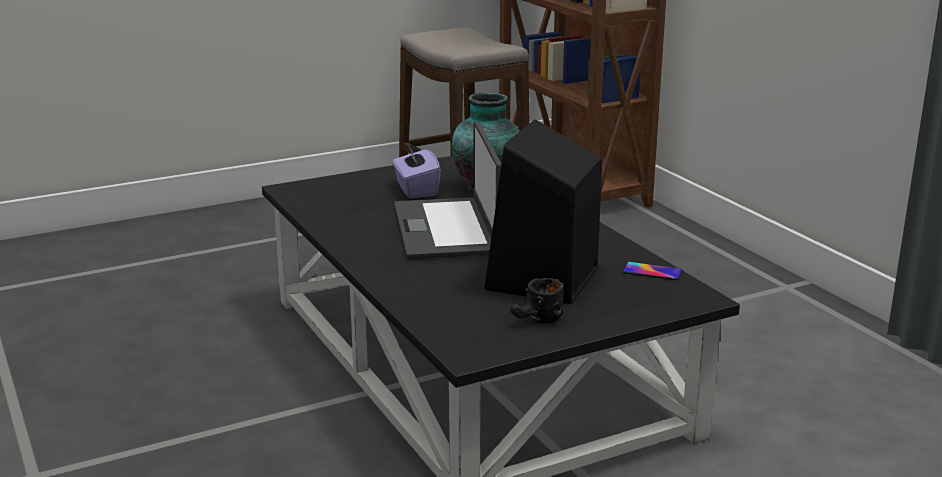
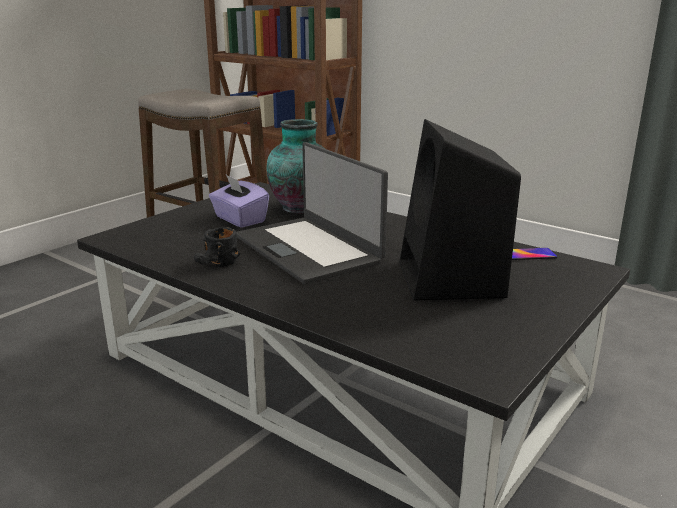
camera: 25 degrees left, 0 degrees up
(537, 321) = (501, 322): black mug -> black mug (217, 266)

